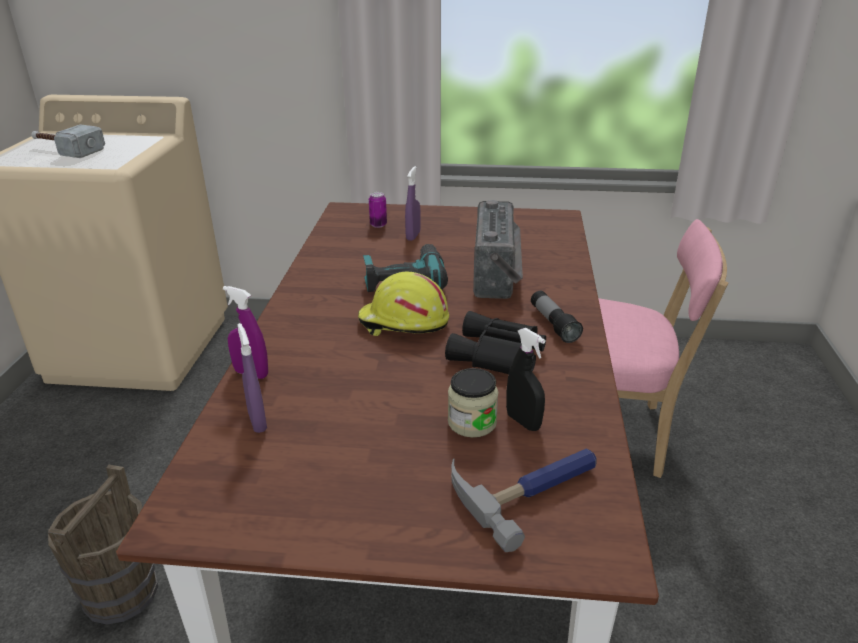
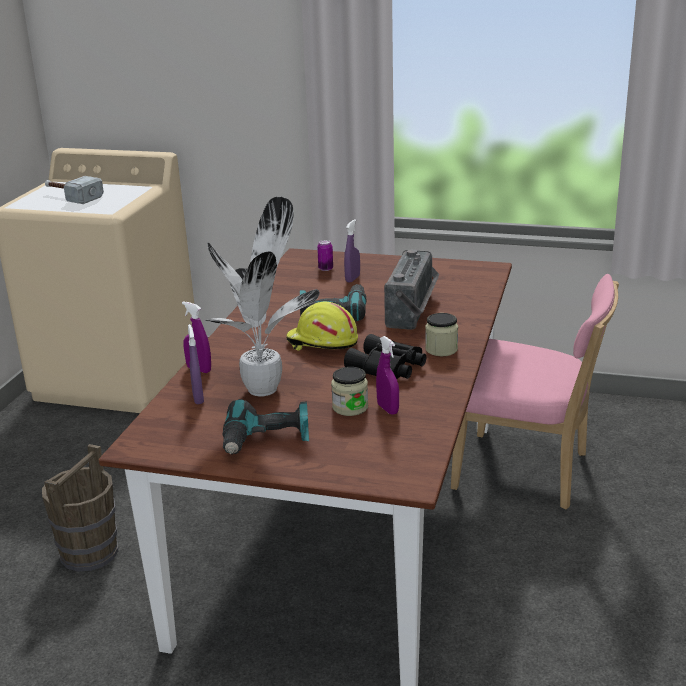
camera: 10 degrees right, 5 degrees down
(347, 398) = (265, 388): none -> potted plant
(371, 491) = (266, 440): none -> power drill
(523, 422) = (388, 409): black spray bottle -> purple spray bottle
(529, 488) = (374, 445): hammer -> none
(553, 324) = (441, 349): flashlight -> jar

